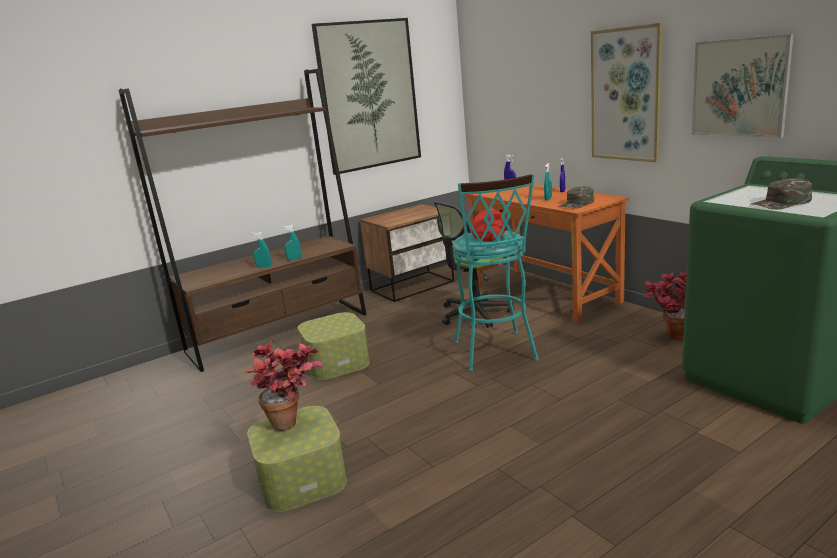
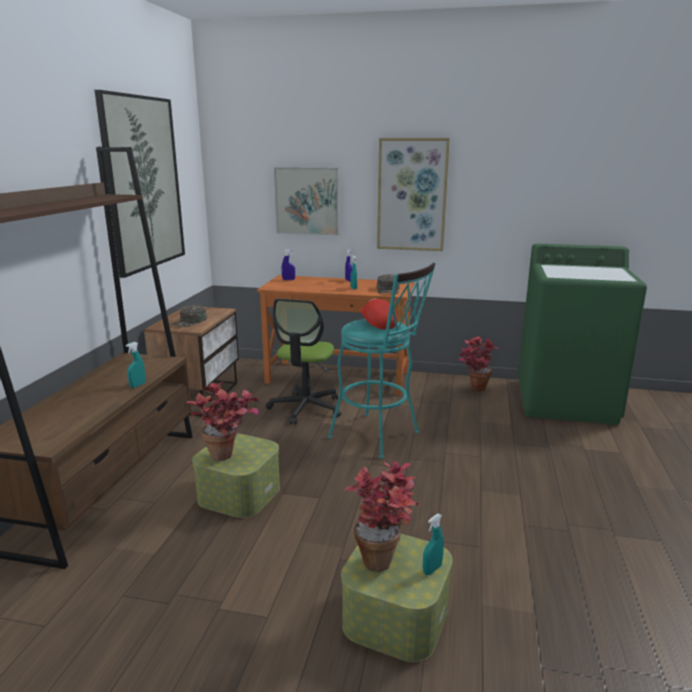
camera: 45 degrees left, 0 degrees up
(264, 267) = (112, 402): turquoise spray bottle -> turquoise spray bottle (432, 569)
(321, 328) = (229, 458): none -> potted plant
(739, 87) = (513, 193): picture -> picture (307, 201)
(781, 203) = (593, 274): green cap -> green cap (190, 322)

